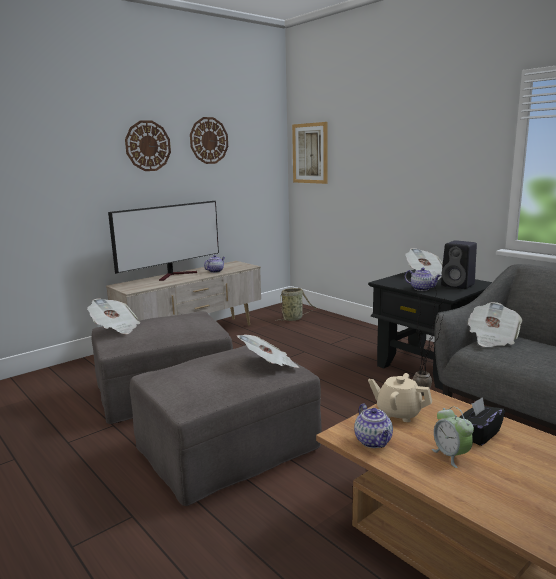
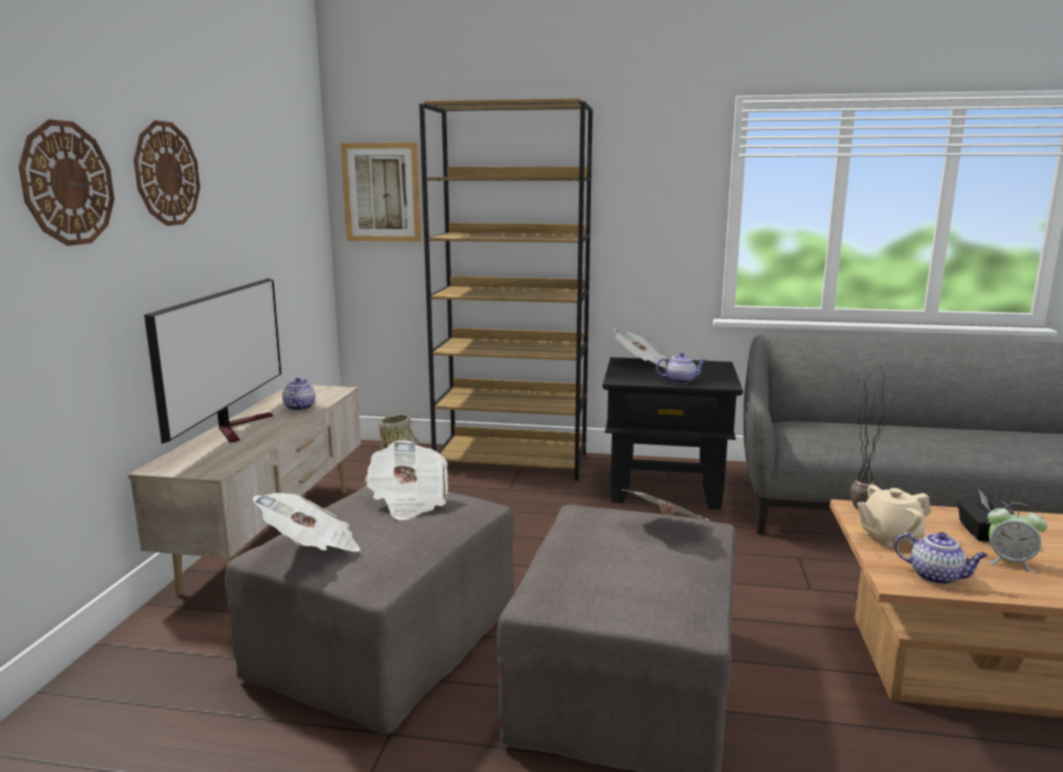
camera: 40 degrees left, 0 degrees up
(209, 140) = (244, 166): wall clock -> wall clock (67, 183)
(356, 330) = (512, 462): none -> brown bookcase
(459, 285) = (704, 370): black speaker -> none
(492, 338) = (794, 428): newspaper -> newspaper (408, 501)

